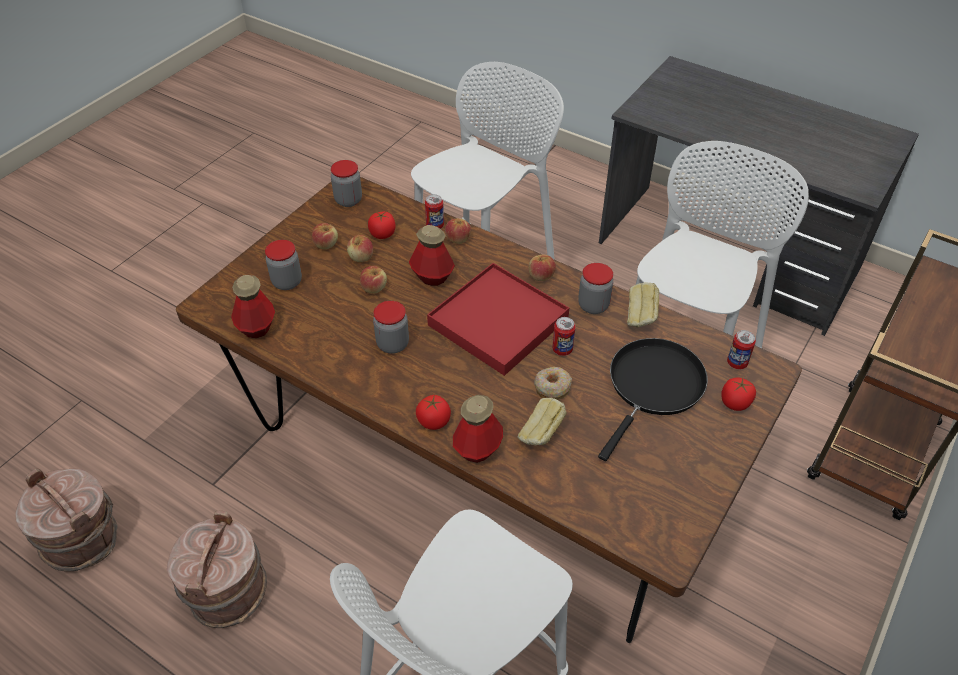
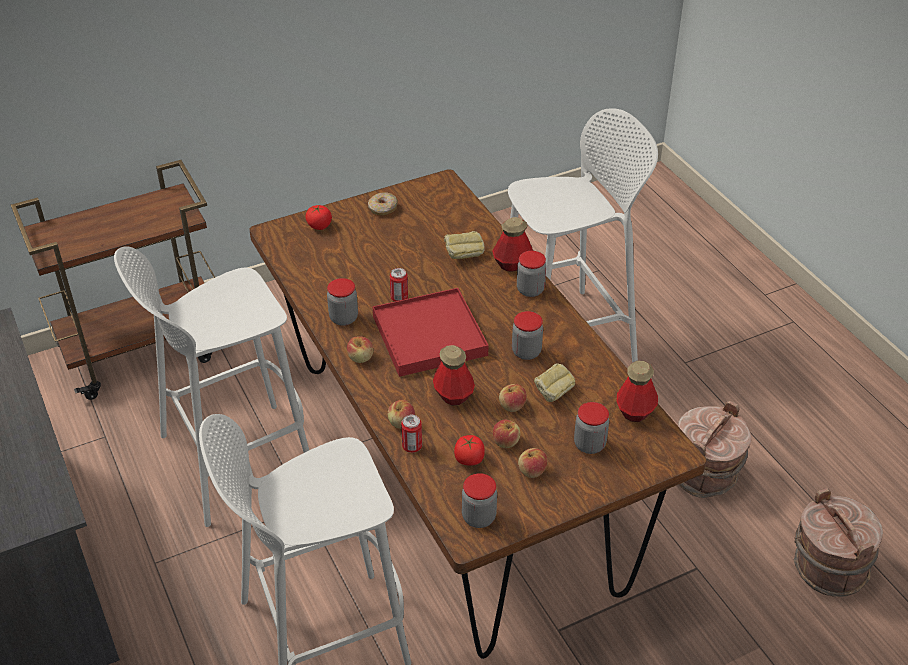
camera: 150 degrees left, 5 degrees down
(434, 421) = (530, 290): tomato -> jar
(552, 387) = (430, 278): donut -> donut (383, 208)
(640, 318) = (318, 296): bread -> bread (553, 394)
(653, 387) = (361, 253): black frying pan -> none
(737, 363) = (288, 244): can -> none

